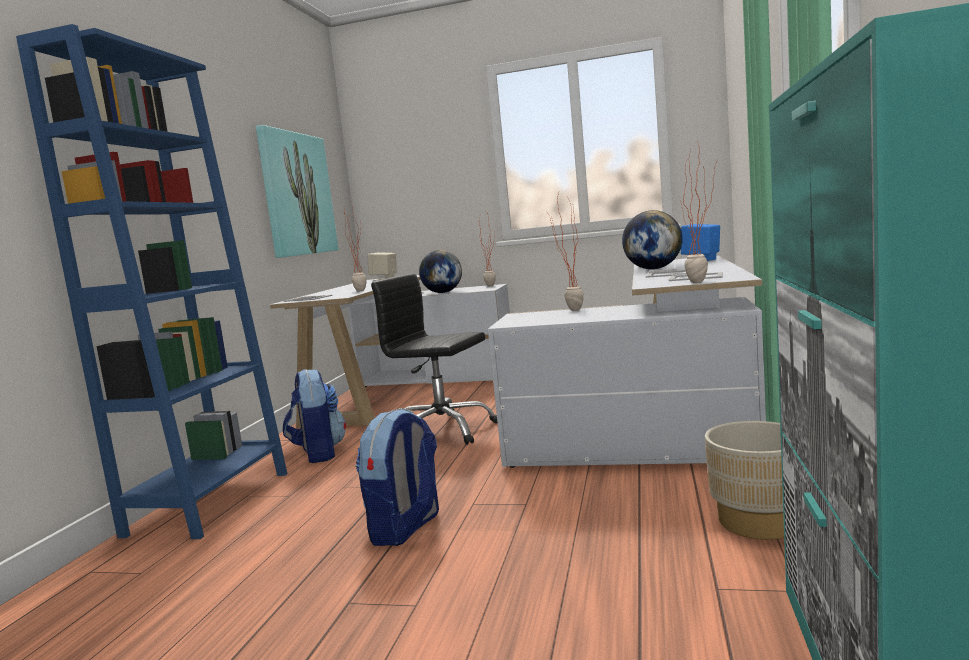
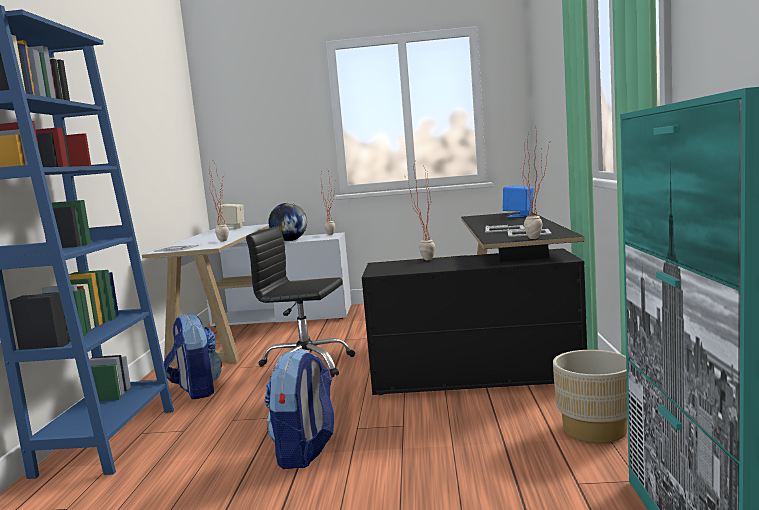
camera: 10 degrees left, 0 degrees up
(297, 194) = (158, 152): picture -> none
(653, 269) = (484, 223): globe -> none
(661, 426) = (494, 354): white desk -> black desk

